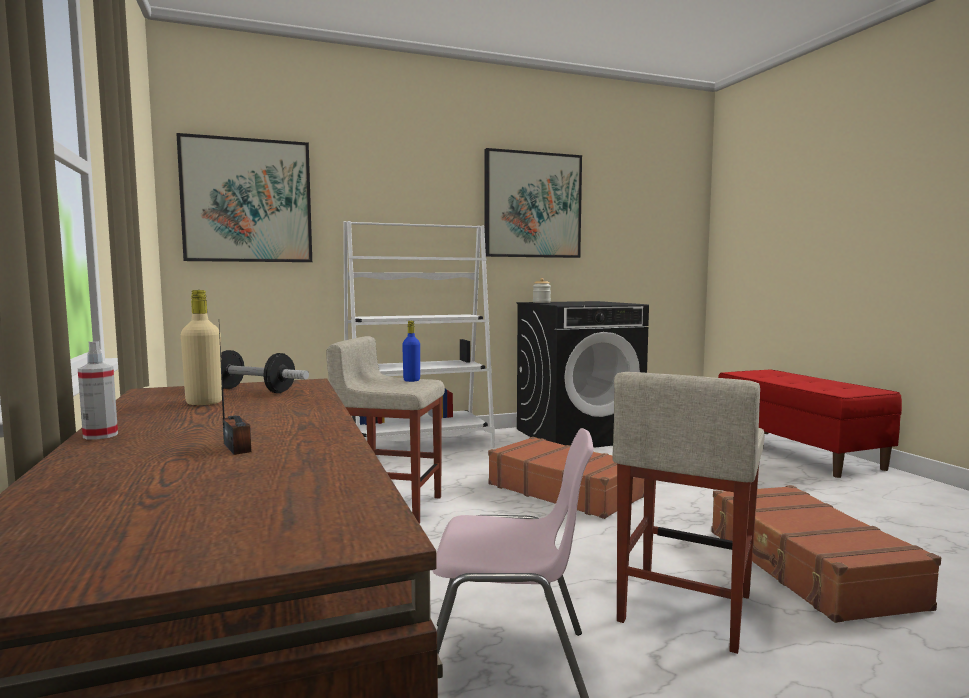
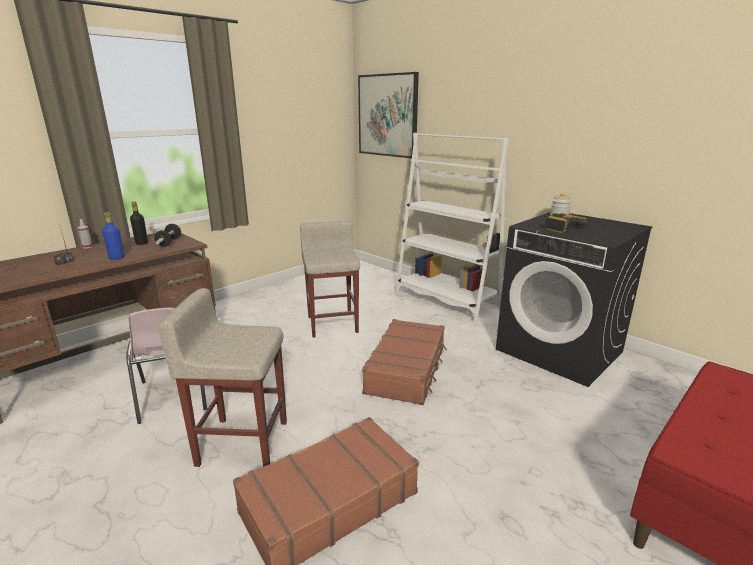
camera: 65 degrees right, 15 degrees up
(204, 403) = (141, 243): beige bottle -> black bottle
(411, 380) = (344, 255): blue bottle -> blue bottle (117, 258)
(532, 205) = (591, 112): picture -> none
(579, 303) = (560, 227): none -> power drill

